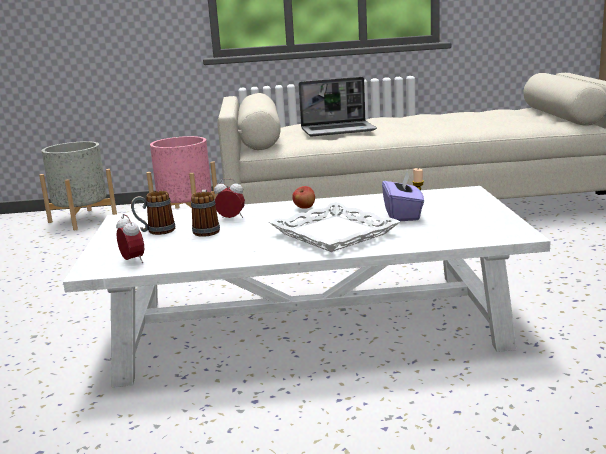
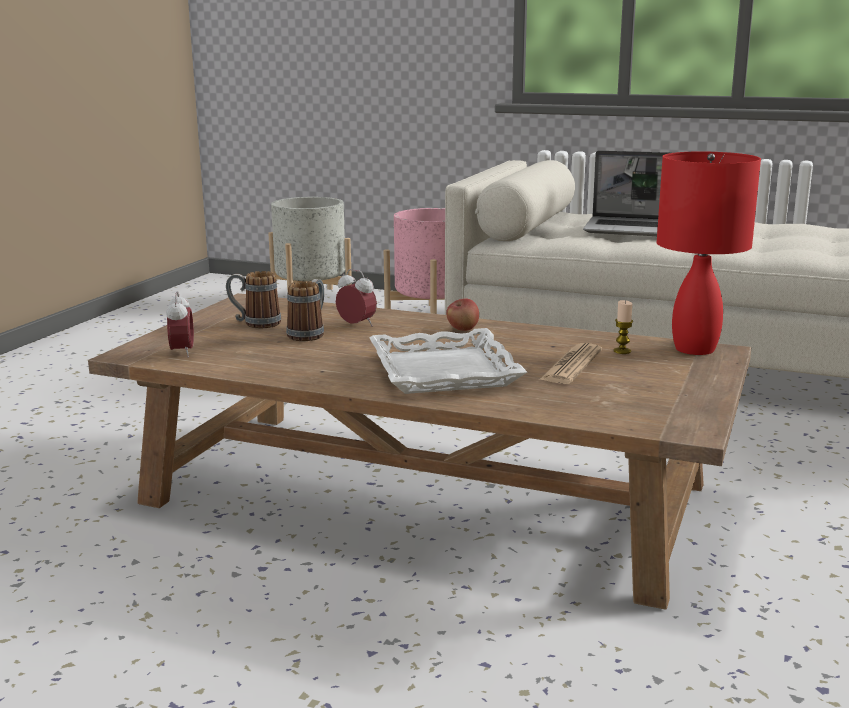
camera: 25 degrees right, 0 degrees up
(308, 326) = (421, 495): white coffee table -> brown coffee table
(403, 215) = (571, 365): purple tissue box -> newspaper
(453, 192) = (693, 348): none -> red table lamp

